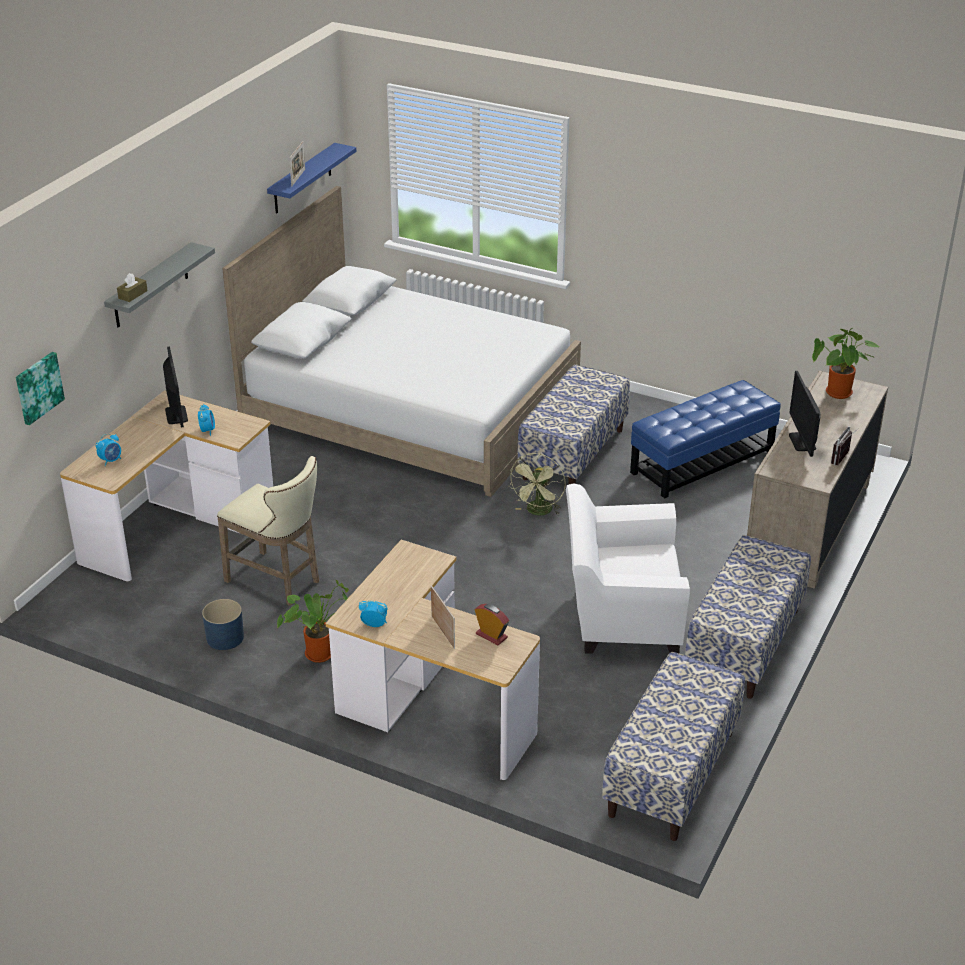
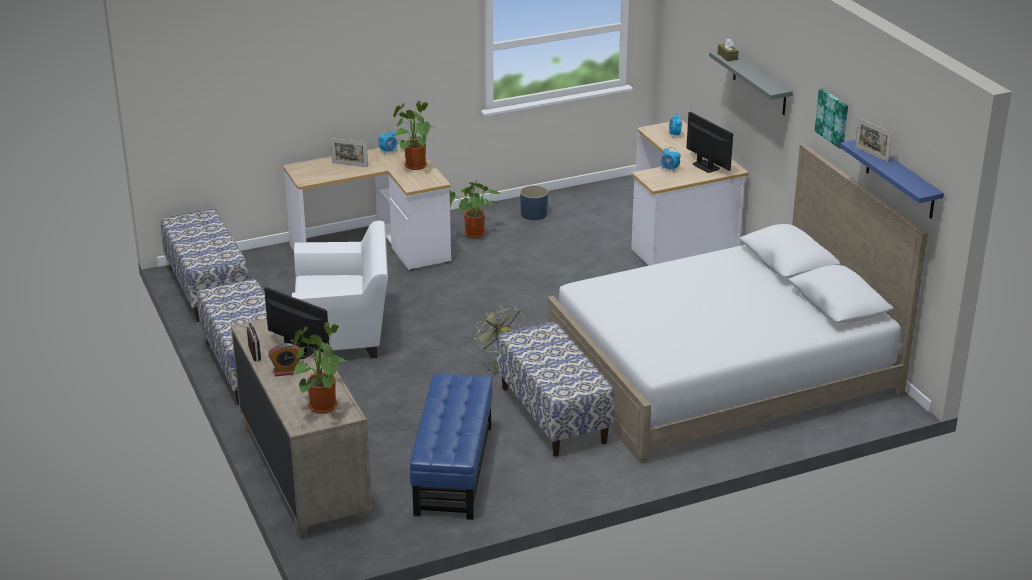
camera: 130 degrees right, 5 degrees down
(38, 387) = (687, 48): picture -> picture (833, 118)
(176, 415) = (706, 166): monitor -> monitor turned 150 degrees counterclockwise
(277, 582) = (565, 245): beige stool -> none
(386, 587) = (414, 165): none -> potted plant
(491, 636) = (323, 175): alarm clock -> alarm clock (286, 371)
(619, 619) = (344, 336): white armchair -> white armchair turned 45 degrees clockwise

